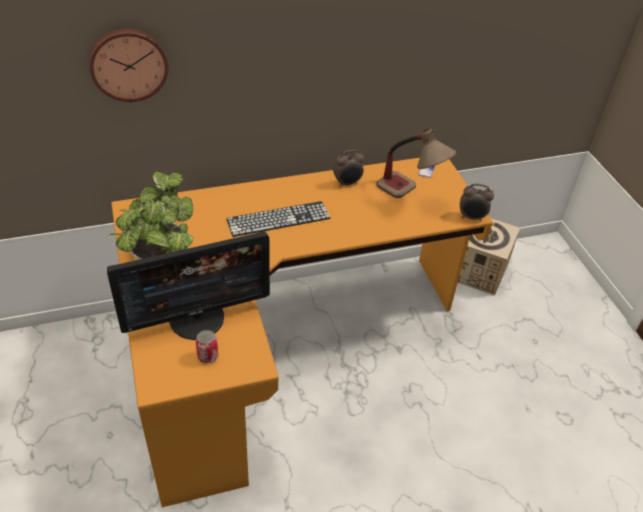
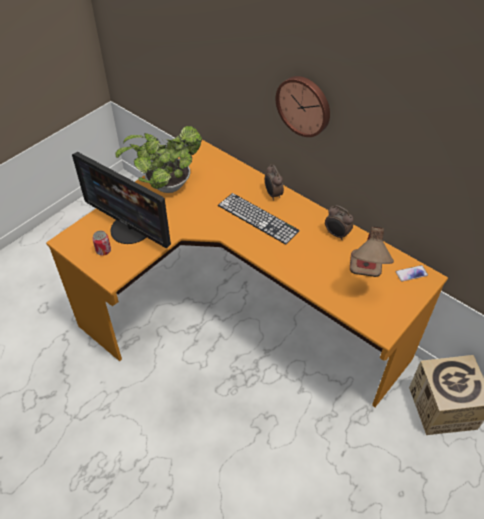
camera: 60 degrees right, 5 degrees up
(128, 64) = (221, 44): wall clock -> wall clock (304, 105)
(472, 217) = (378, 331): alarm clock -> alarm clock (273, 195)

